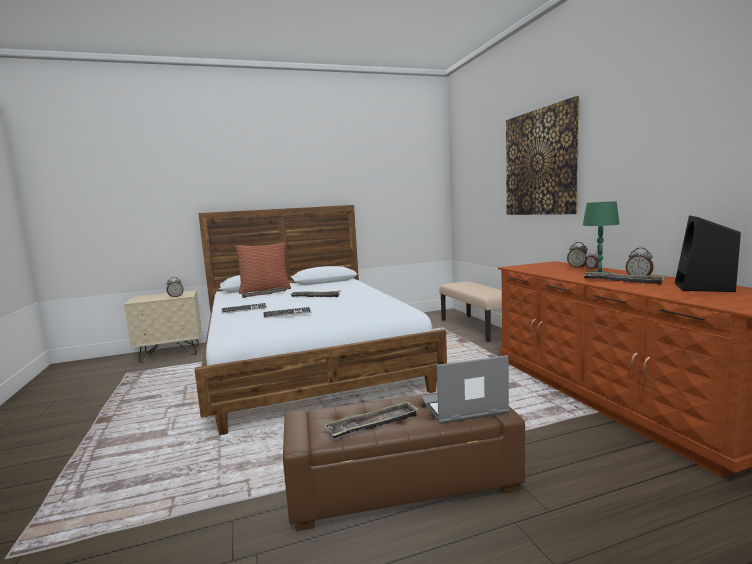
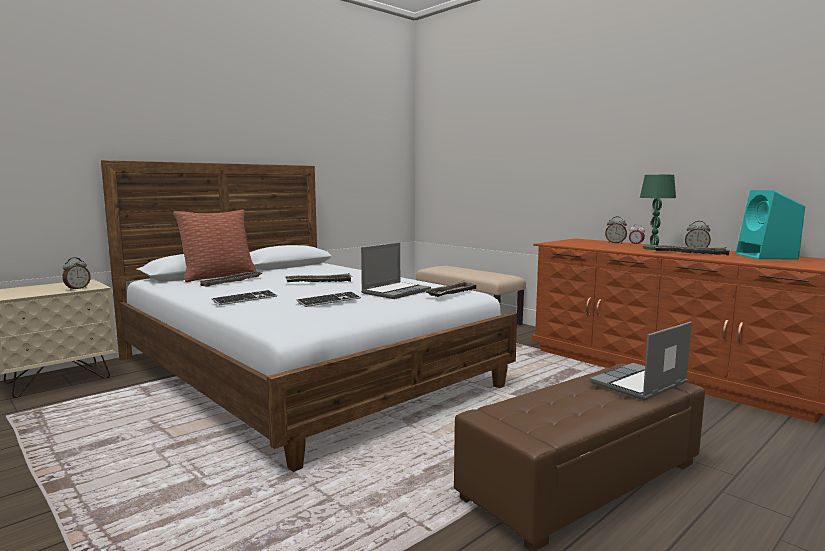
camera: 25 degrees left, 0 degrees up
(351, 307) = (396, 292): none -> laptop
(373, 424) = (581, 411): tray -> tray (452, 293)
(540, 162) = (556, 132): picture -> none
(704, 287) = (767, 256): black speaker -> turquoise speaker

